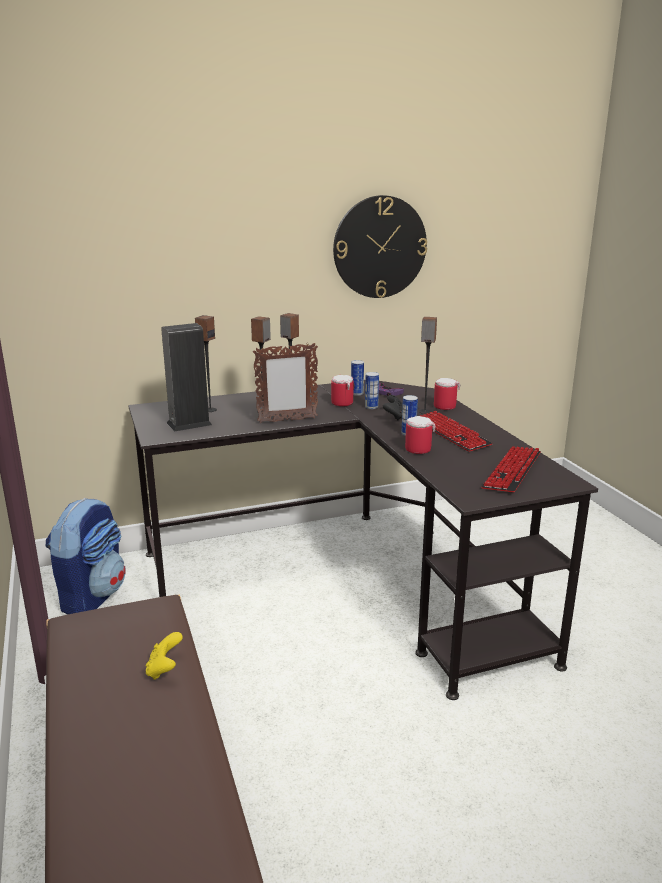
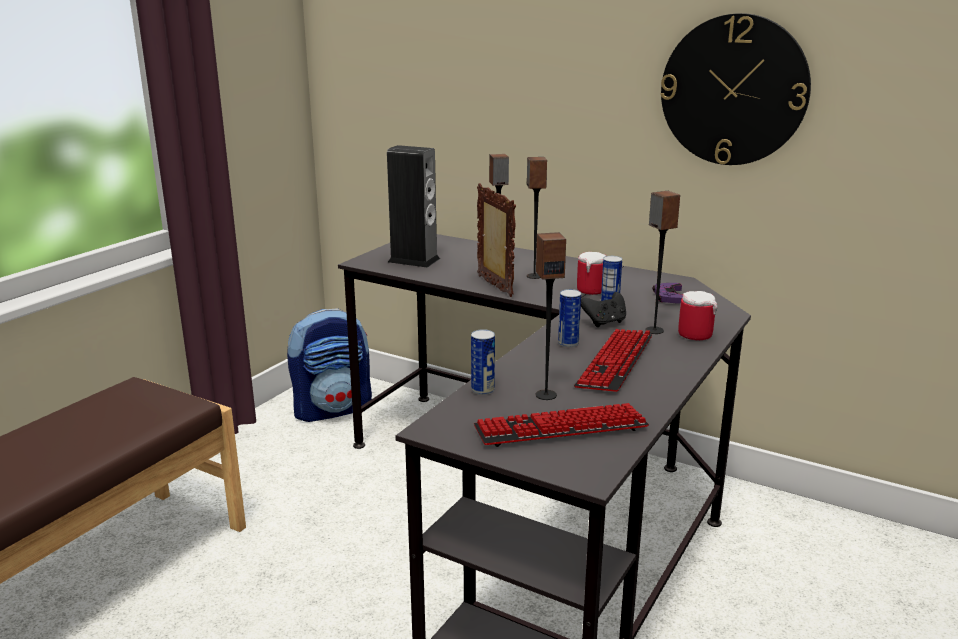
camera: 50 degrees right, 0 degrees up
(164, 669) = (95, 446): yellow game controller -> none
(210, 410) = (461, 255): speaker -> speaker (546, 395)
(287, 420) = (494, 286): picture frame -> picture frame turned 150 degrees counterclockwise
(357, 393) = (635, 287): can -> can (482, 390)
(418, 448) = (535, 360): mug -> none

